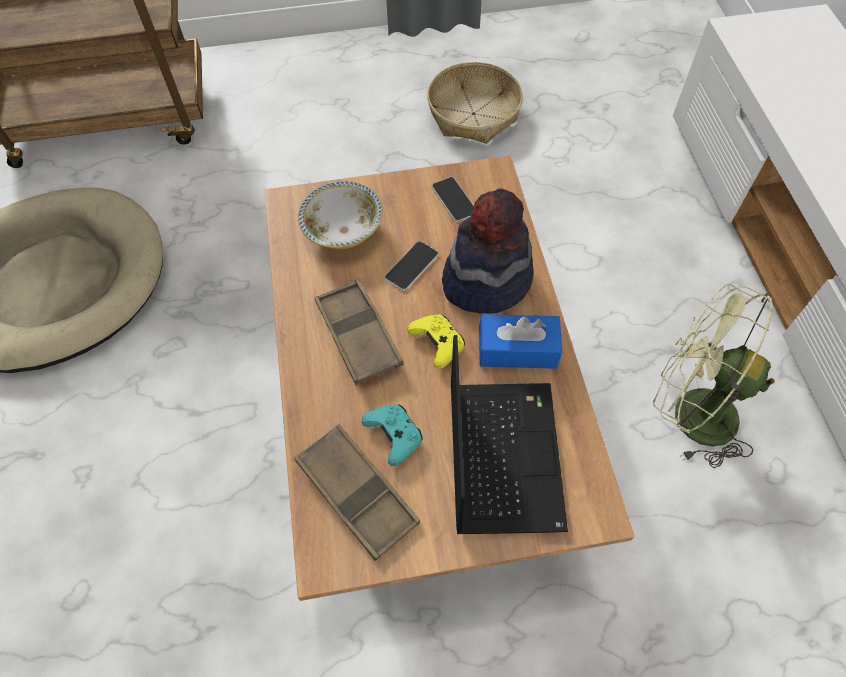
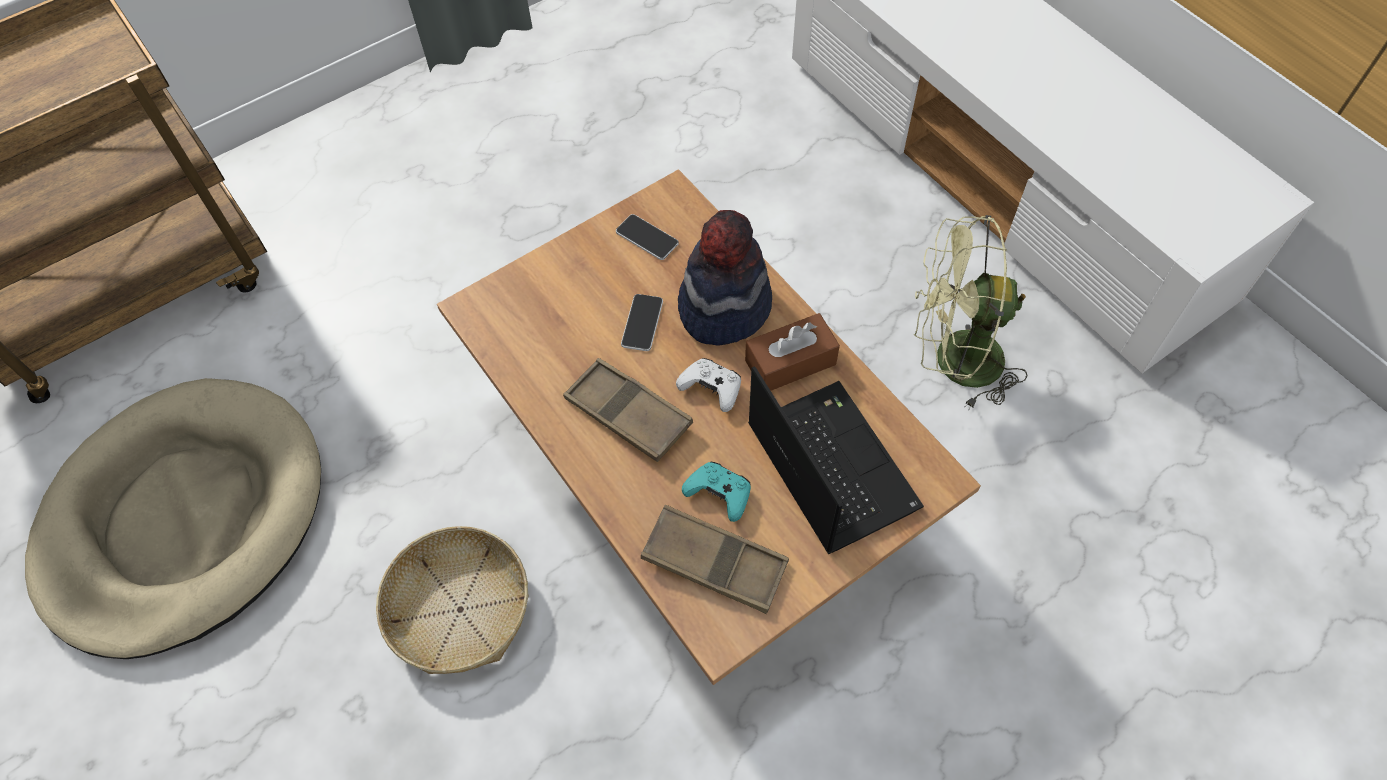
camera: 25 degrees left, 0 degrees up
(343, 231) = (550, 315): bowl -> none
(438, 344) = (711, 389): yellow game controller -> white game controller
(473, 114) = (576, 131): basket -> basket (459, 610)
(517, 350) = (790, 362): blue tissue box -> brown tissue box

